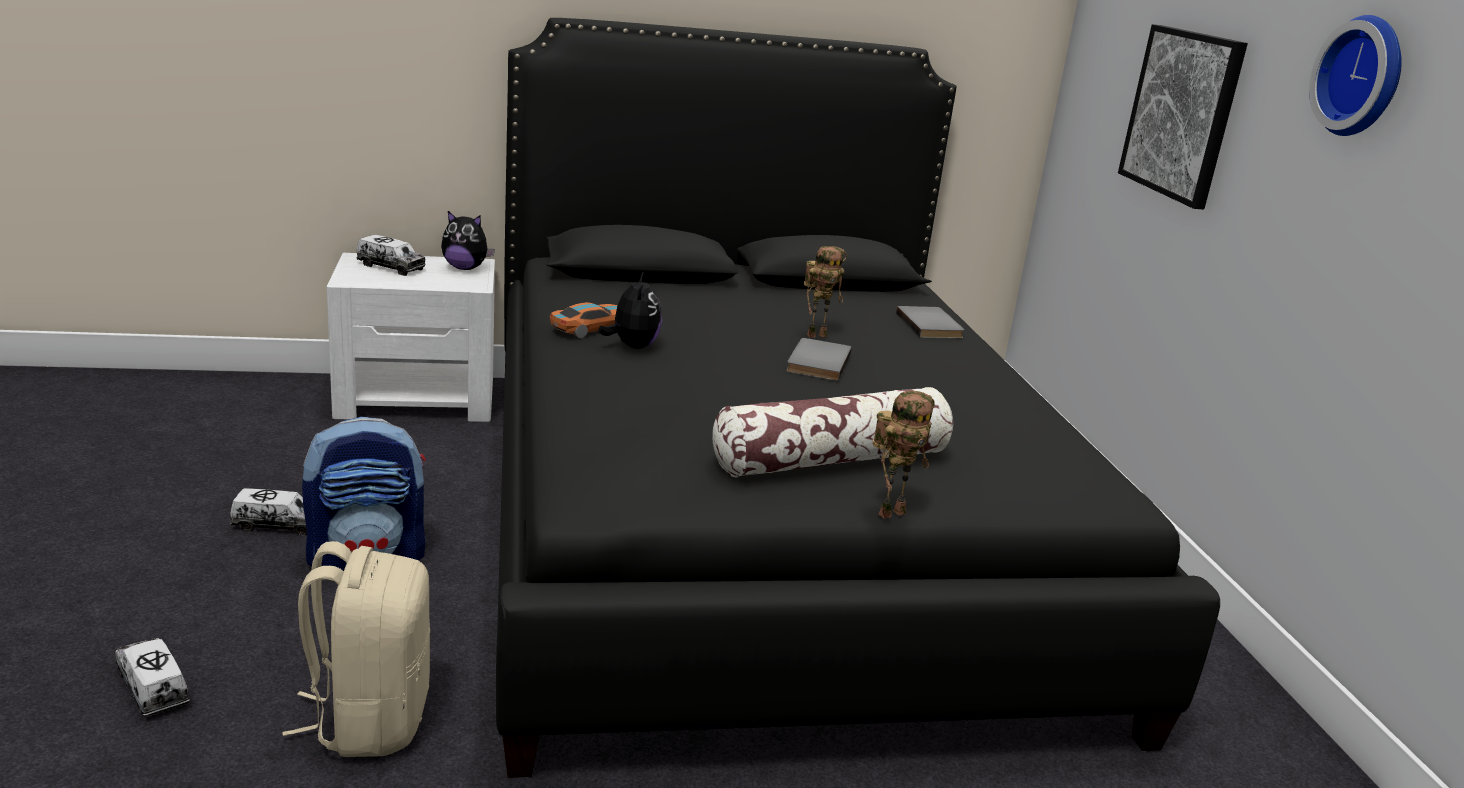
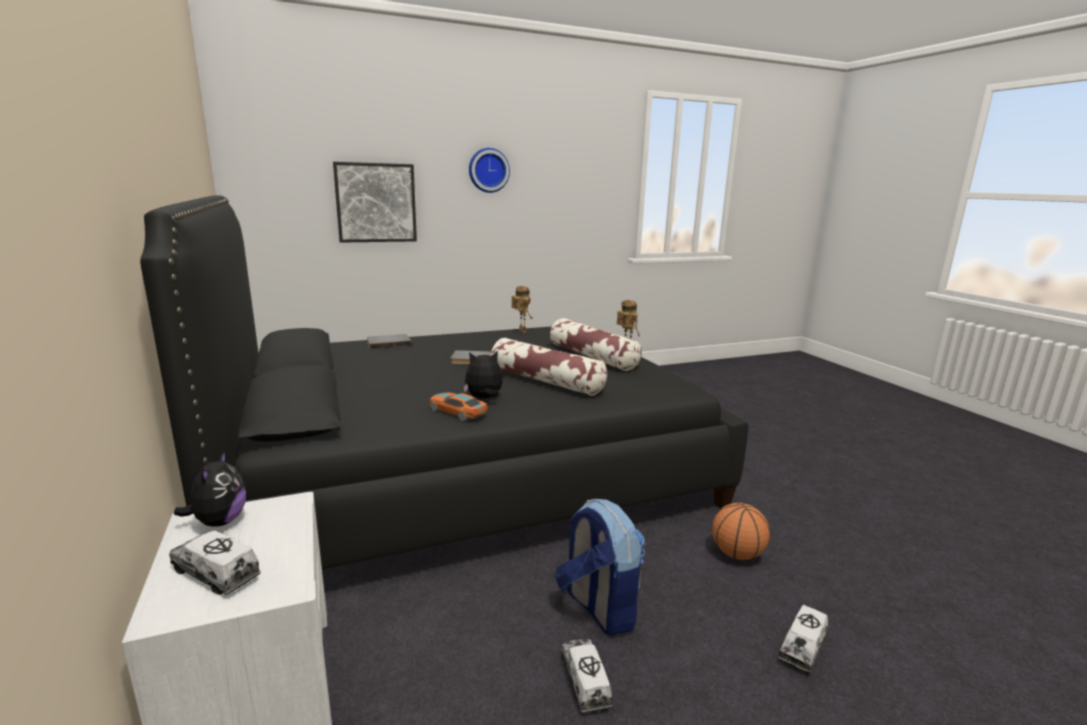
camera: 100 degrees left, 5 degrees down
(369, 719) = (737, 554): beige backpack -> basketball
(391, 267) = (216, 573): toy truck -> toy truck turned 75 degrees counterclockwise
(688, 391) = (545, 381): none -> pillow
(817, 335) = (422, 362): toy robot -> toy robot (521, 331)

